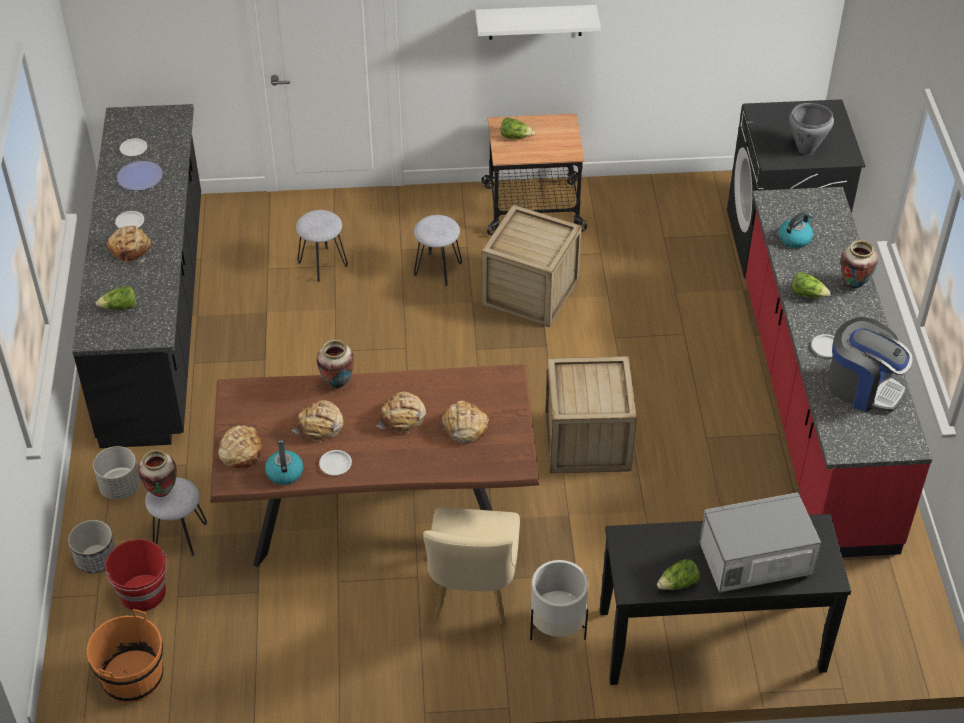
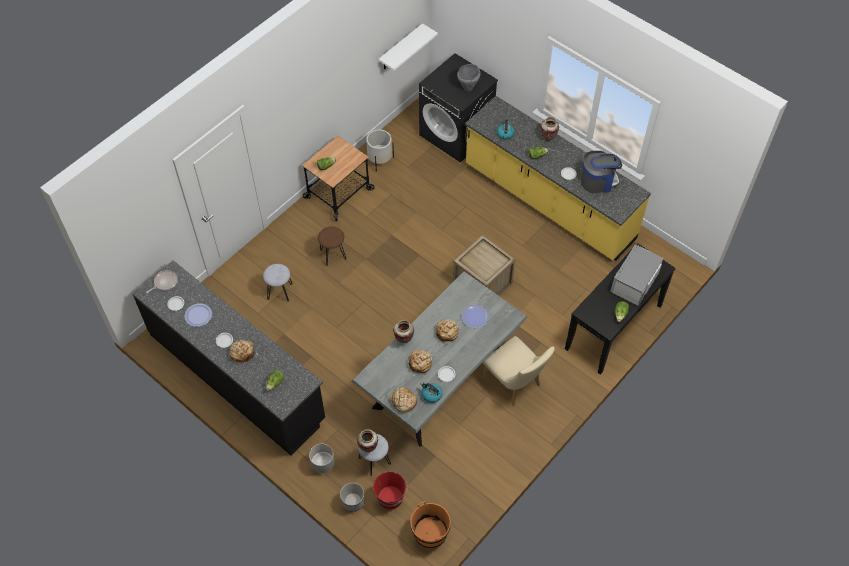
camera: 45 degrees left, 10 degrees up
(153, 120) = (164, 282): none -> frying pan
(379, 511) = (440, 381): brown dining table -> grey dining table
(438, 269) = (333, 254): grey stool -> brown stool
(464, 427) = (475, 317): bread -> plate
(530, 292) = (384, 235): crate -> none
(535, 22) = (312, 105): white shelf -> white shelf (400, 47)
(557, 626) = (557, 368): white planter -> white planter (380, 160)
(813, 412) = (548, 203): red counter -> yellow counter

